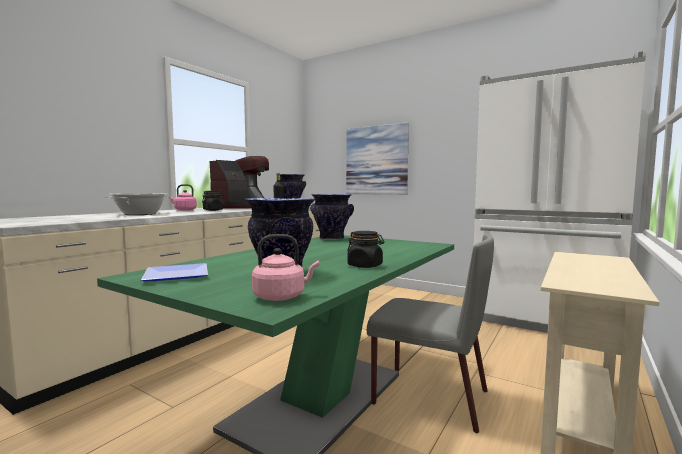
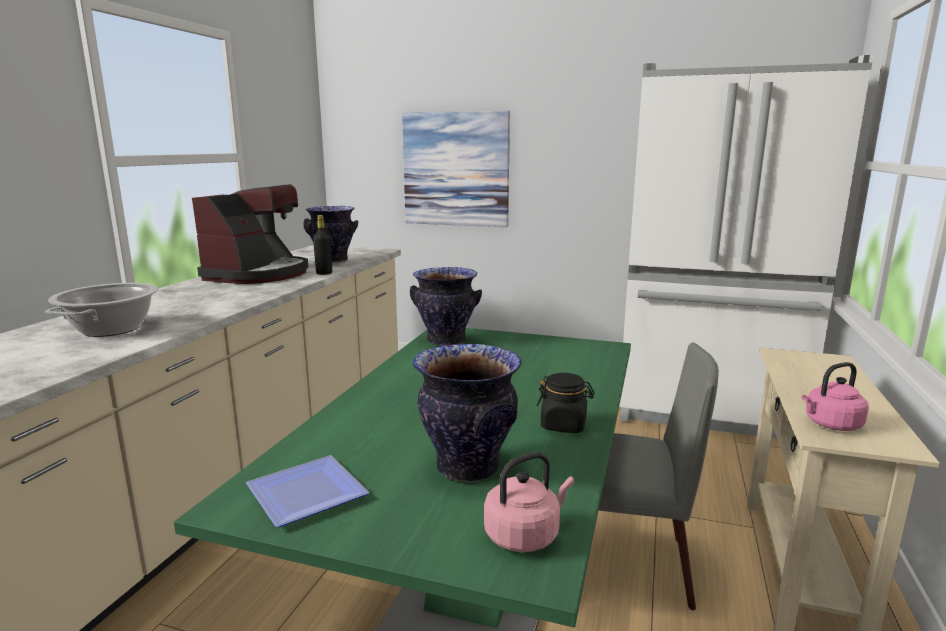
camera: 15 degrees left, 10 degrees up
(184, 210) = (167, 298): pink kettle -> pink kettle (830, 424)
(213, 210) = (223, 295): black jar -> none

